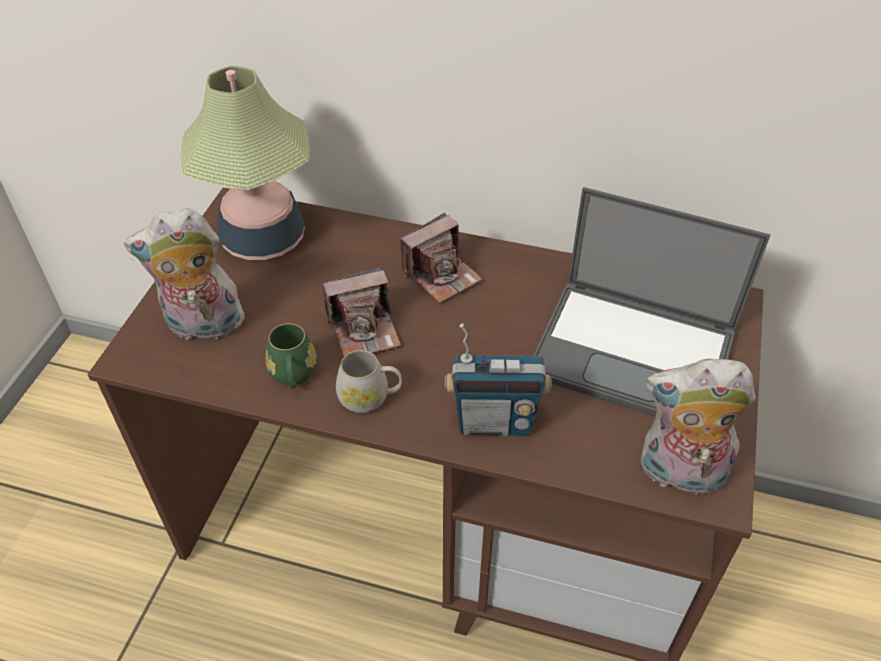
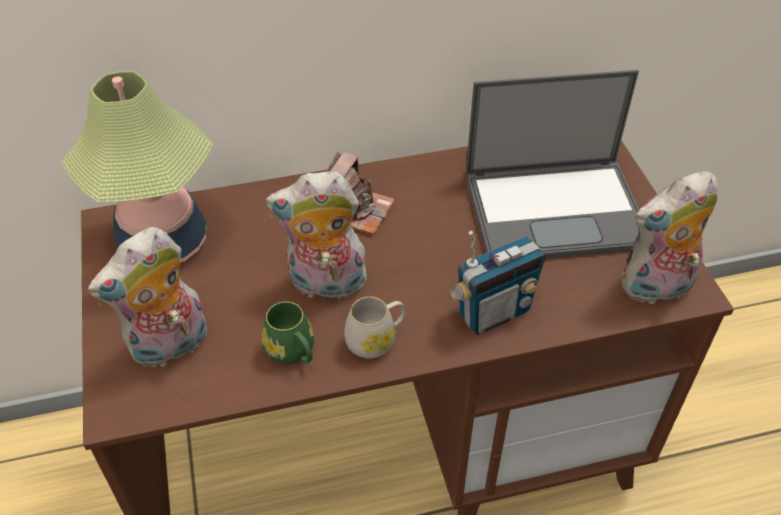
camera: 30 degrees left, 0 degrees up
(364, 330) = (325, 285): camera -> plush toy

